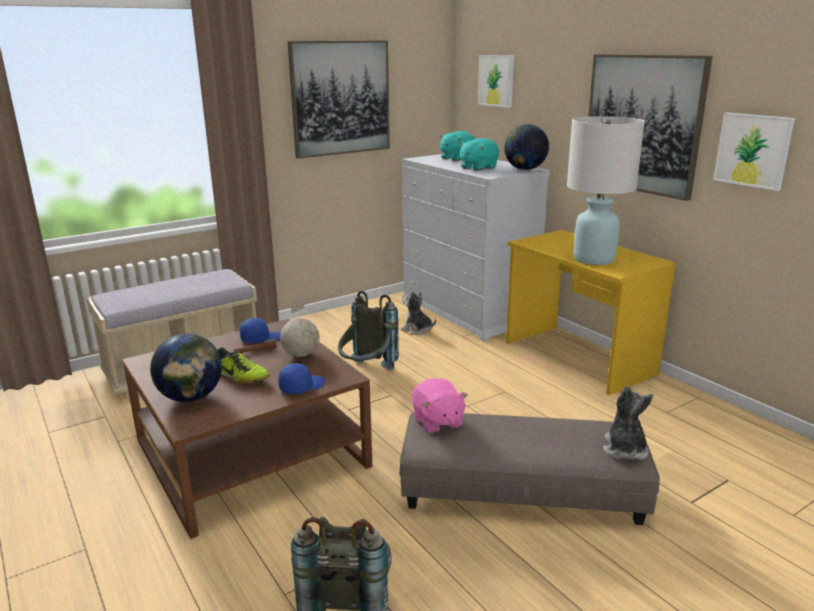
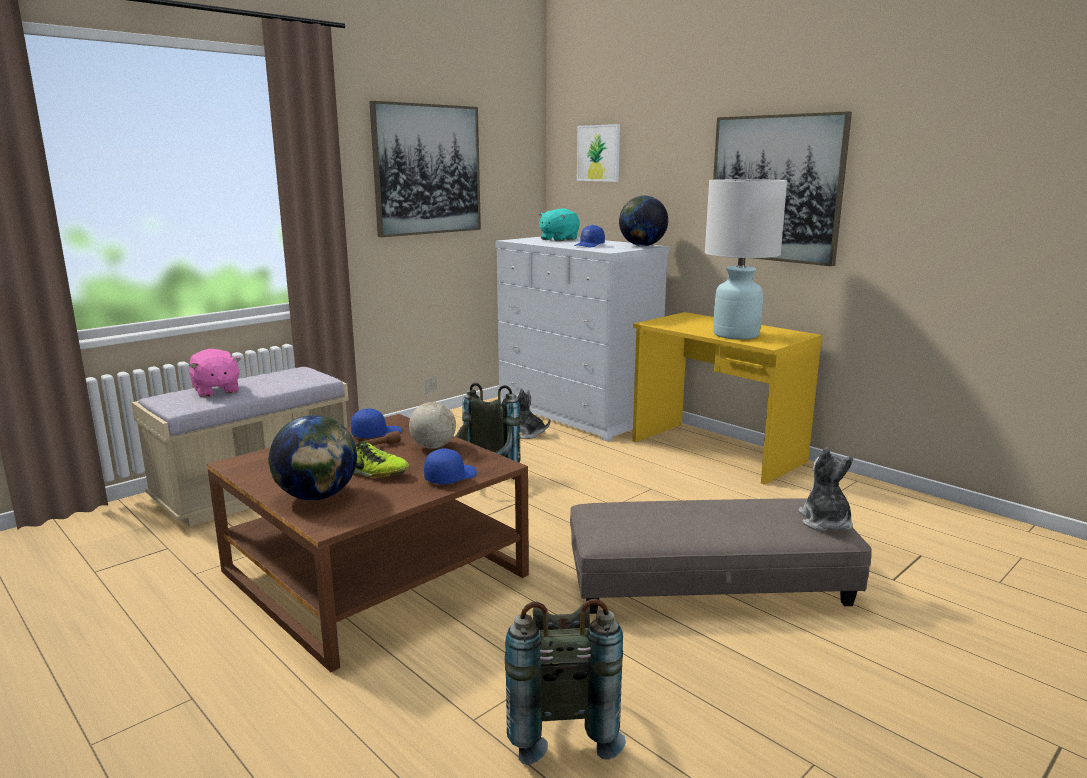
camera: 10 degrees left, 5 degrees down
(437, 422) = (608, 511): pink plush toy -> pink plush toy (216, 391)
(478, 168) = (589, 245): turquoise plush toy -> blue cap
(752, 150) = (902, 207): picture -> none

